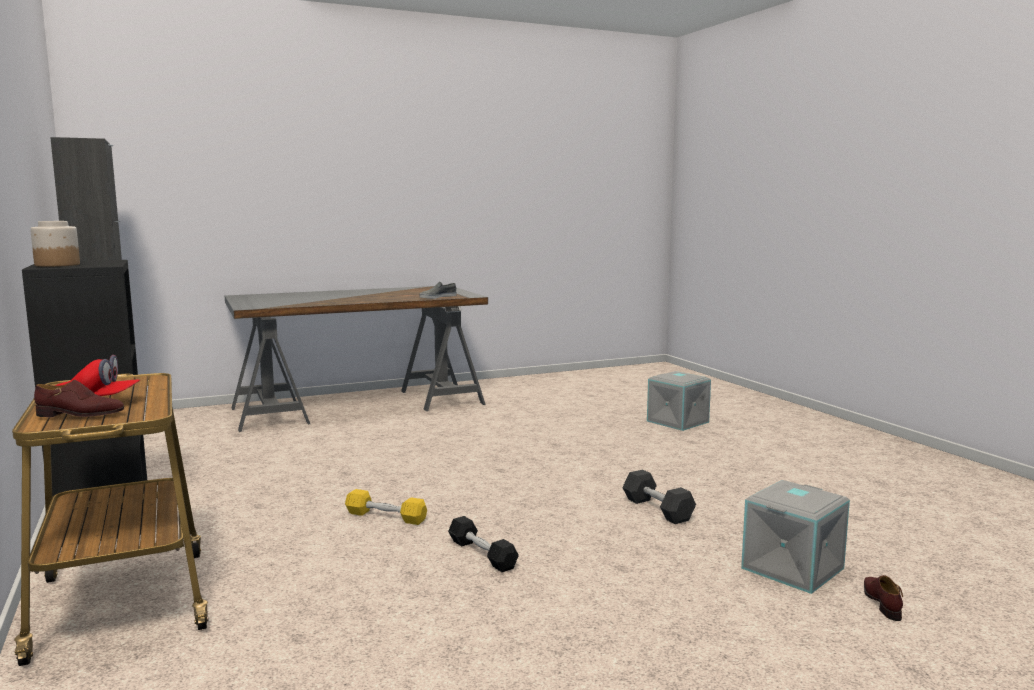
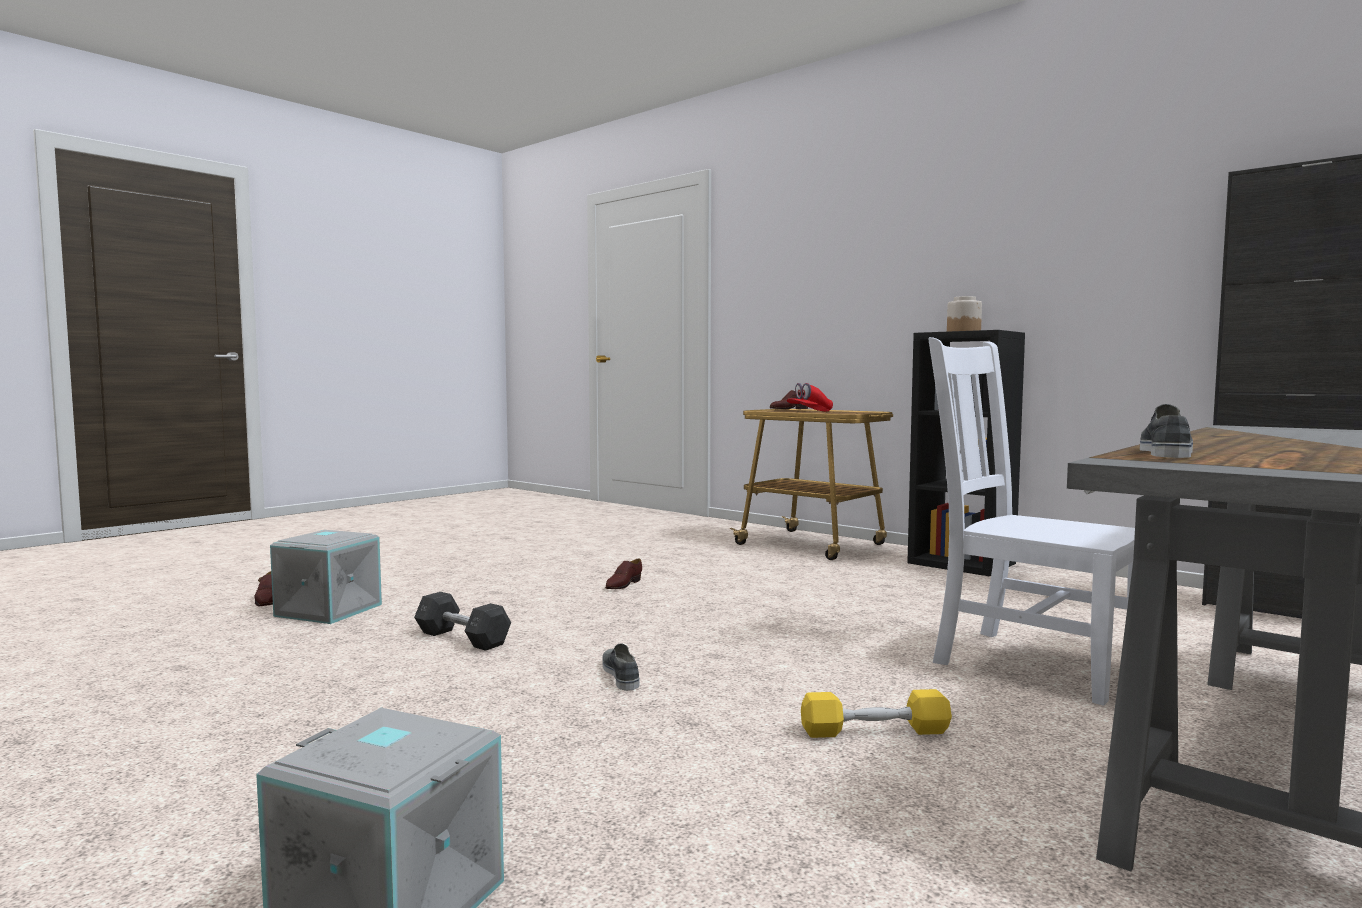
camera: 155 degrees right, 5 degrees down
(350, 441) = (1029, 662): none -> white chair
(386, 517) = (752, 594): yellow dumbbell -> yellow dumbbell (874, 731)
(482, 554) = (623, 585): black dumbbell -> brown shoe
(566, 468) = (621, 674): none -> grey shoe

